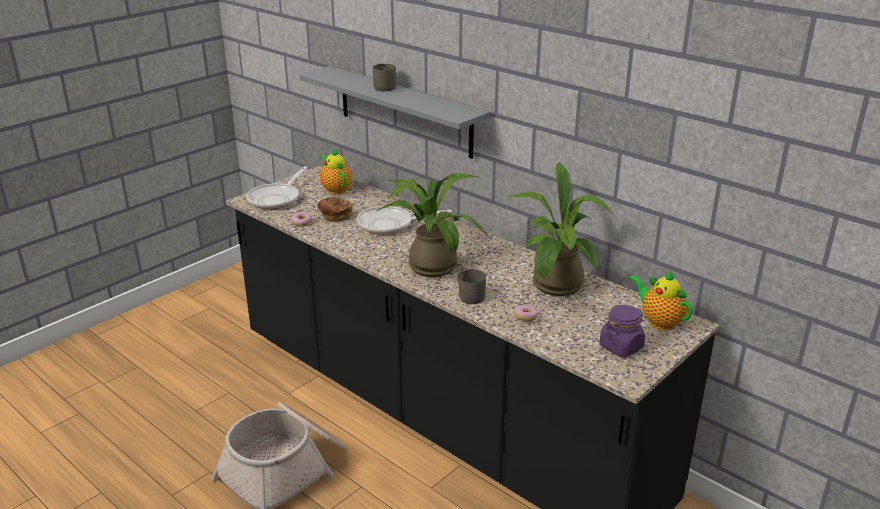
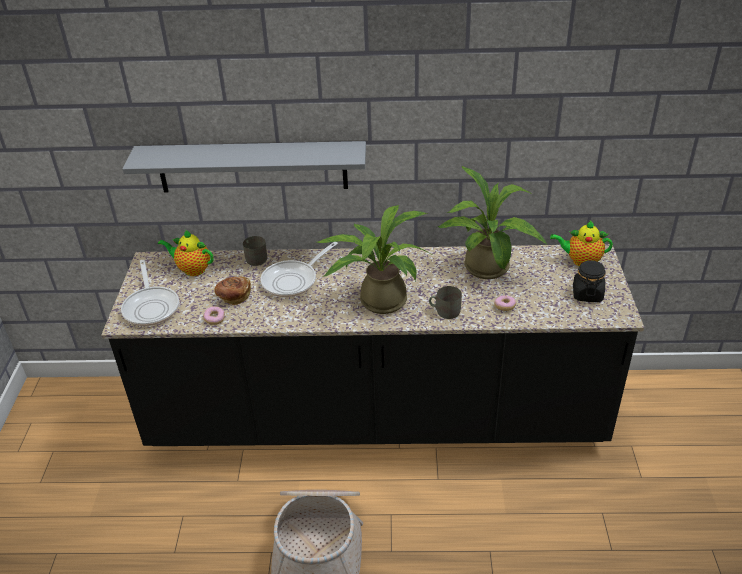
camera: 40 degrees left, 10 degrees up
(385, 87) = (234, 150): grey mug -> grey mug (255, 258)
(621, 347) = (587, 294): purple jar -> black jar

